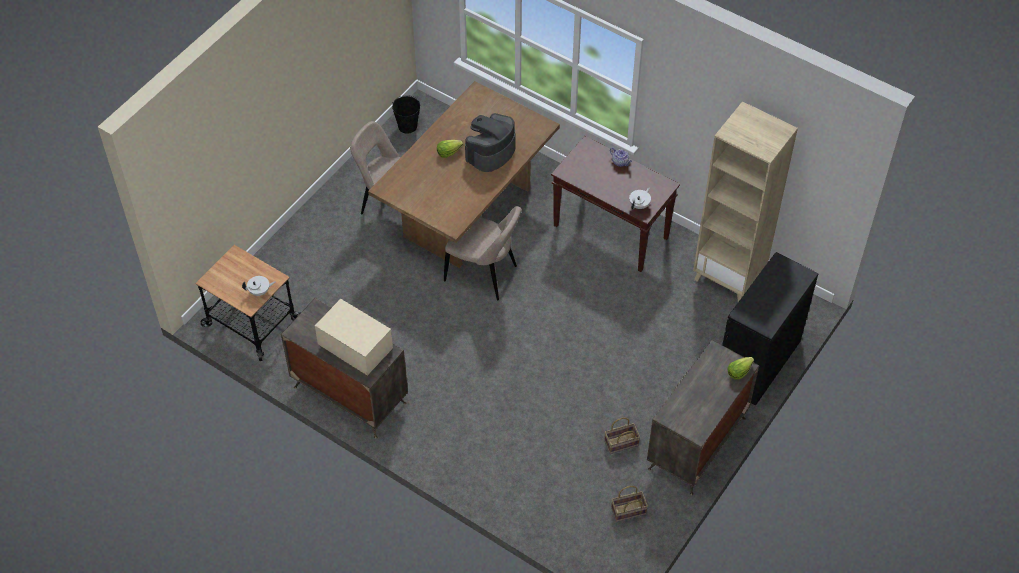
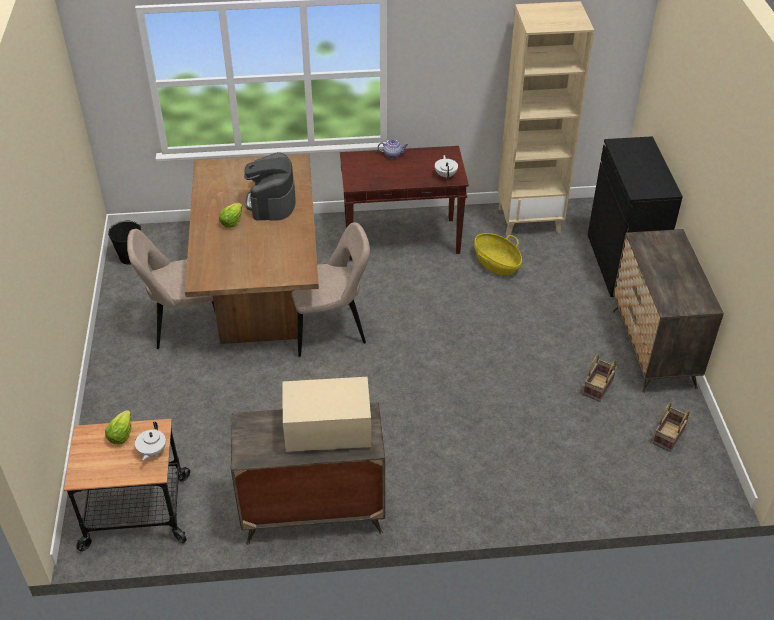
camera: 40 degrees left, 10 degrees down
(260, 291) = (152, 451): white teapot -> white teapot turned 150 degrees clockwise
(659, 299) = (496, 264): none -> basket
(738, 372) = (676, 242): lettuce -> lettuce (121, 435)

